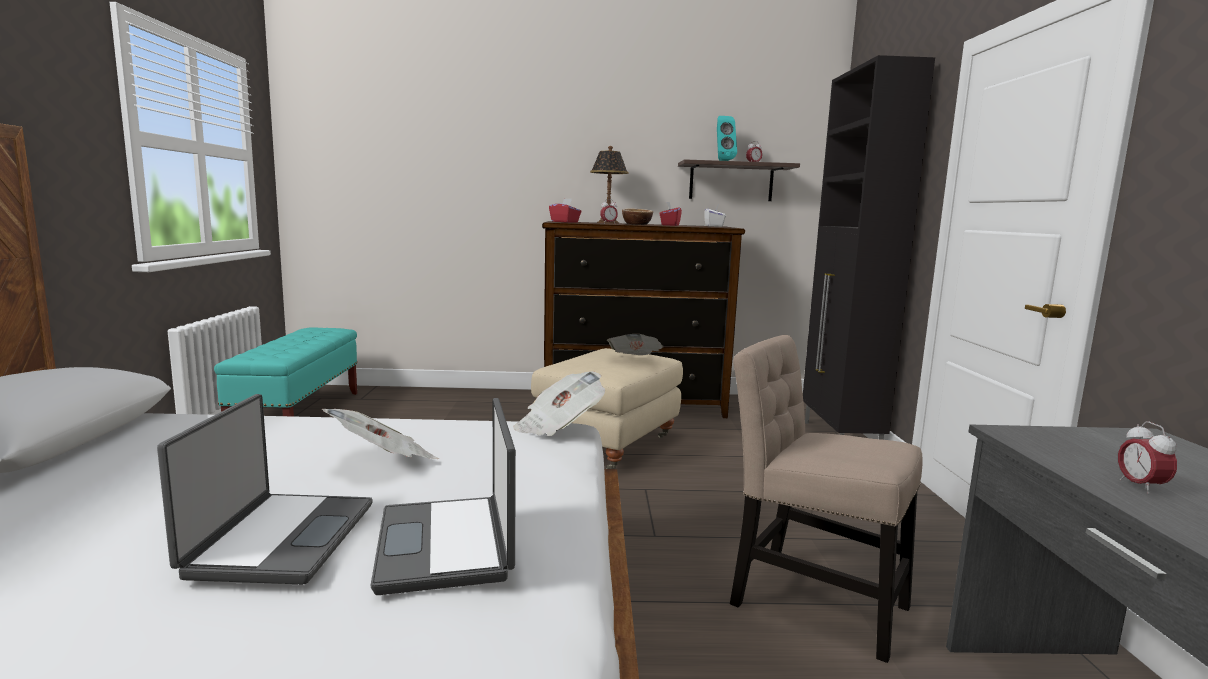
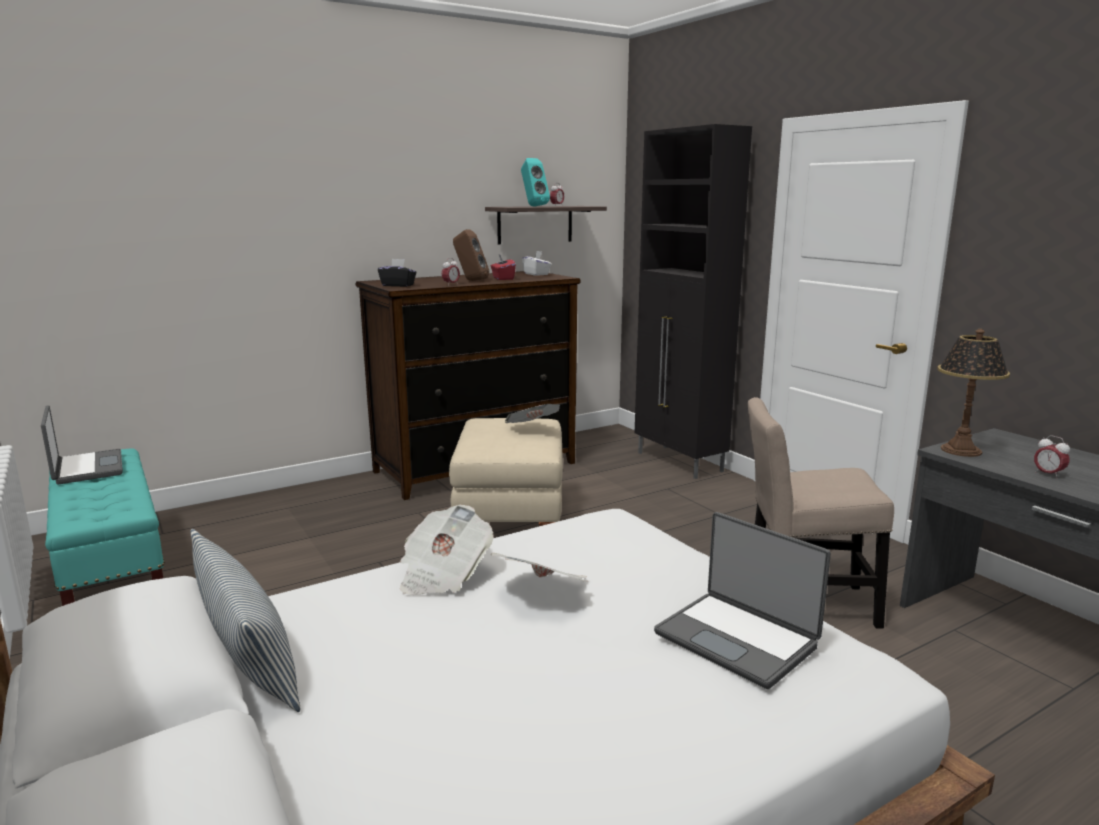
camera: 30 degrees left, 5 degrees up
(127, 442) = (247, 657): none -> pillow
(280, 538) = (621, 681): laptop -> laptop (86, 468)
(558, 426) = (609, 517): newspaper -> newspaper (443, 574)
(565, 222) = (398, 285): red tissue box -> black tissue box
(607, 223) = (430, 279): table lamp -> table lamp (960, 450)
(636, 224) = (470, 280): bowl -> brown speaker

